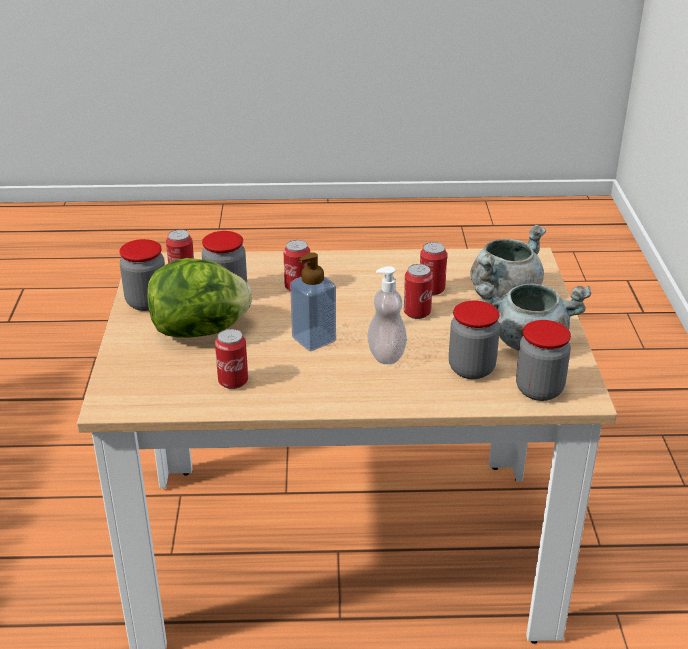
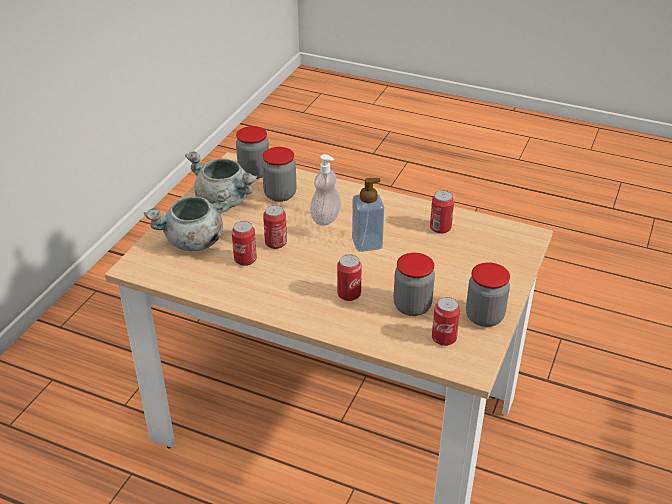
camera: 155 degrees left, 5 degrees up
(201, 331) = (448, 274): lettuce -> none

